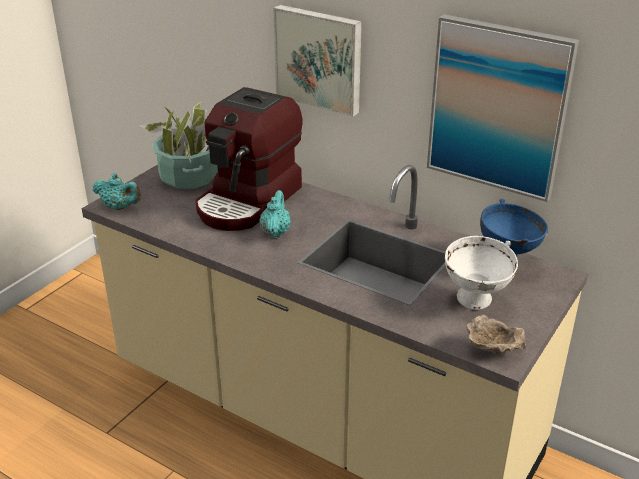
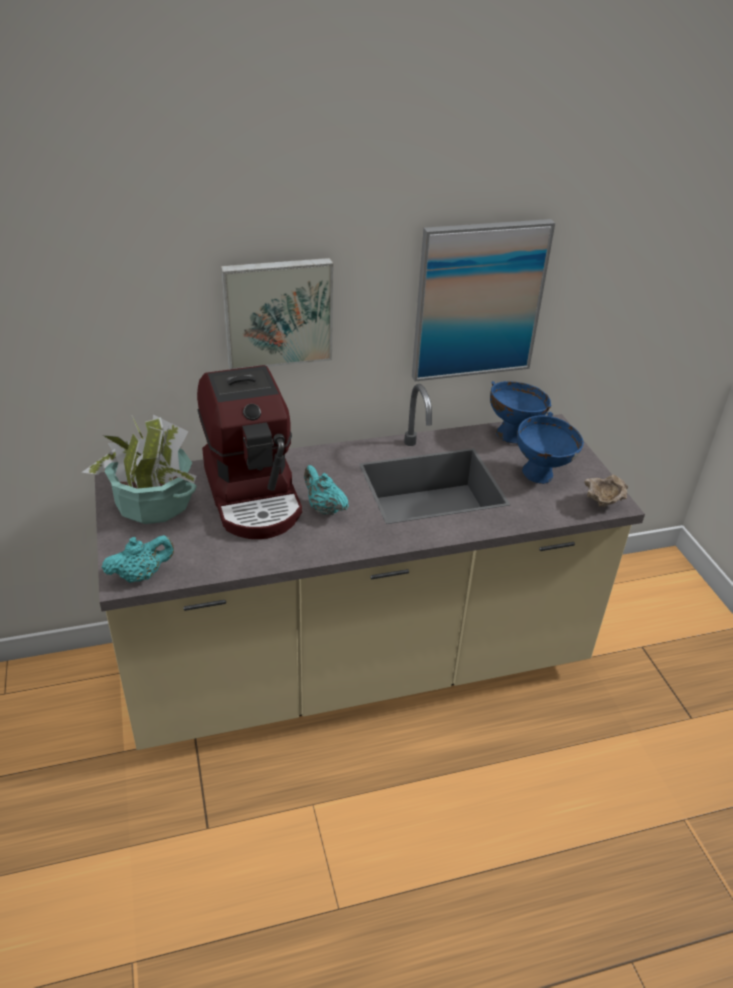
camera: 50 degrees left, 5 degrees up
(476, 302) = (541, 475): white bowl -> blue bowl

